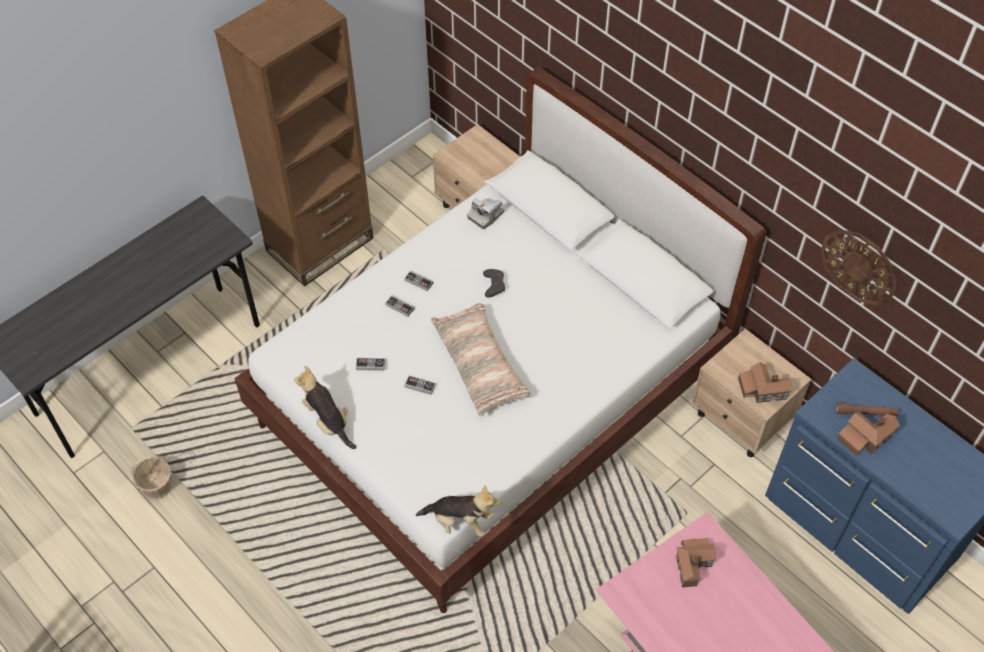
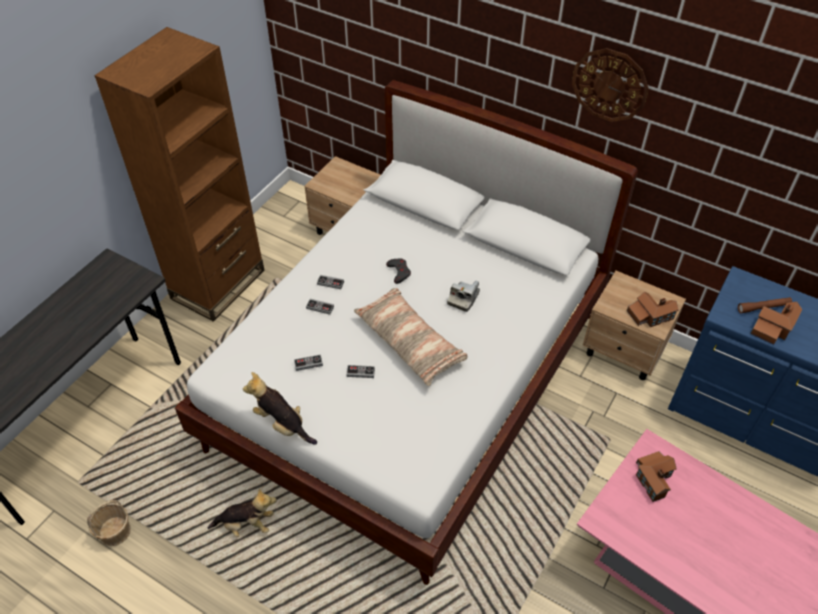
camera: 15 degrees left, 5 degrees down
(460, 521) = (440, 489): plush toy -> plush toy (246, 525)
(486, 215) = (372, 218): camera -> camera (463, 298)
(859, 266) = (736, 176): wall clock -> wall clock (609, 85)

